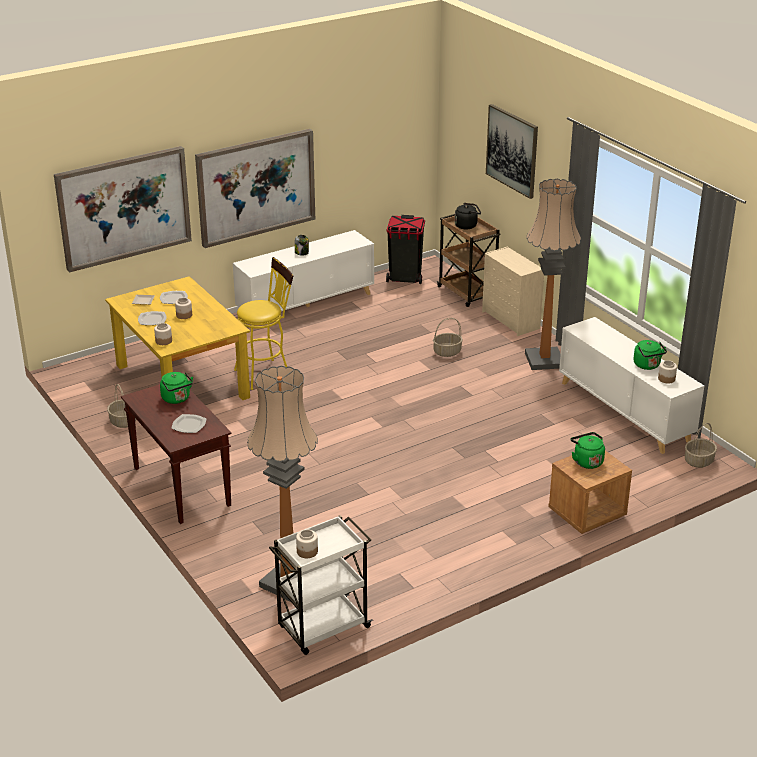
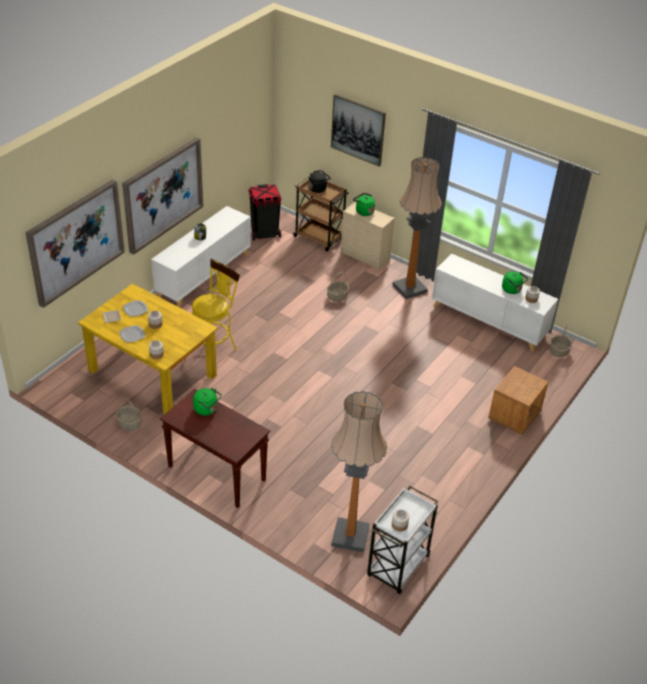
camera: 25 degrees left, 10 degrees up
(189, 425) = (233, 432): plate -> none
(586, 461) = (516, 382): green kettle -> green kettle (363, 211)

